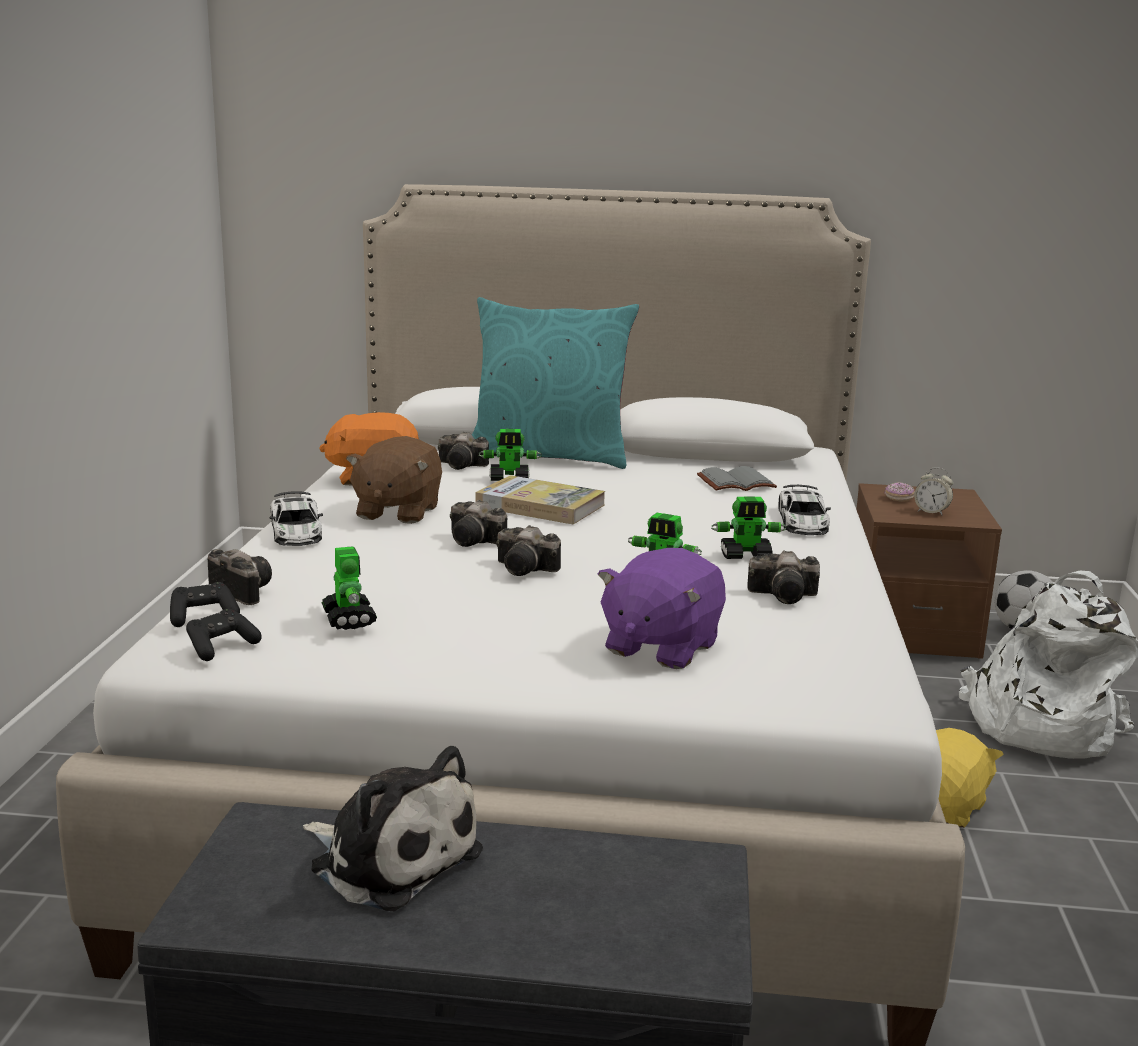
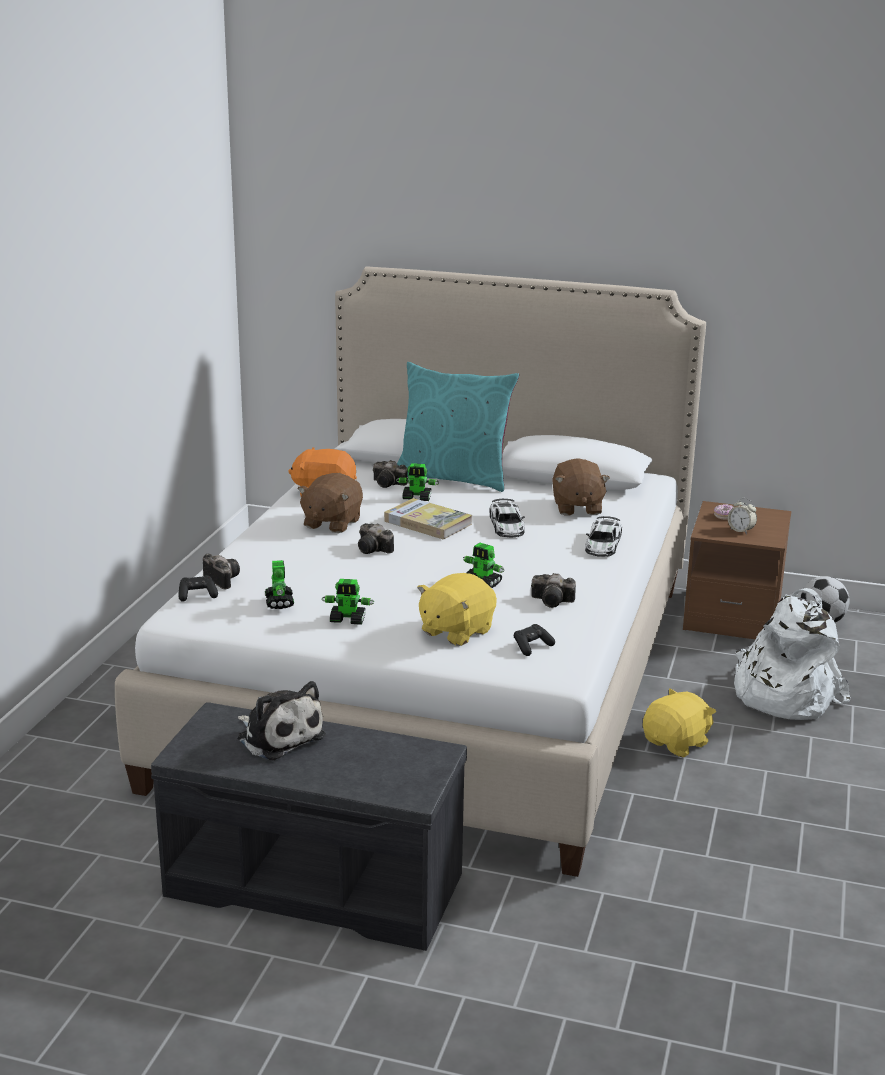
camera: 10 degrees right, 5 degrees up
(221, 647) = (205, 615): black game controller -> black game controller (532, 647)
(296, 530) = (263, 535): toy car -> toy car (506, 525)
(527, 569) = (399, 573): camera -> none
(660, 647) = (455, 631): purple plush toy -> yellow plush toy
(736, 482) = (577, 508): grey book -> brown plush toy
(746, 556) = (546, 570): toy robot -> toy robot (348, 620)

